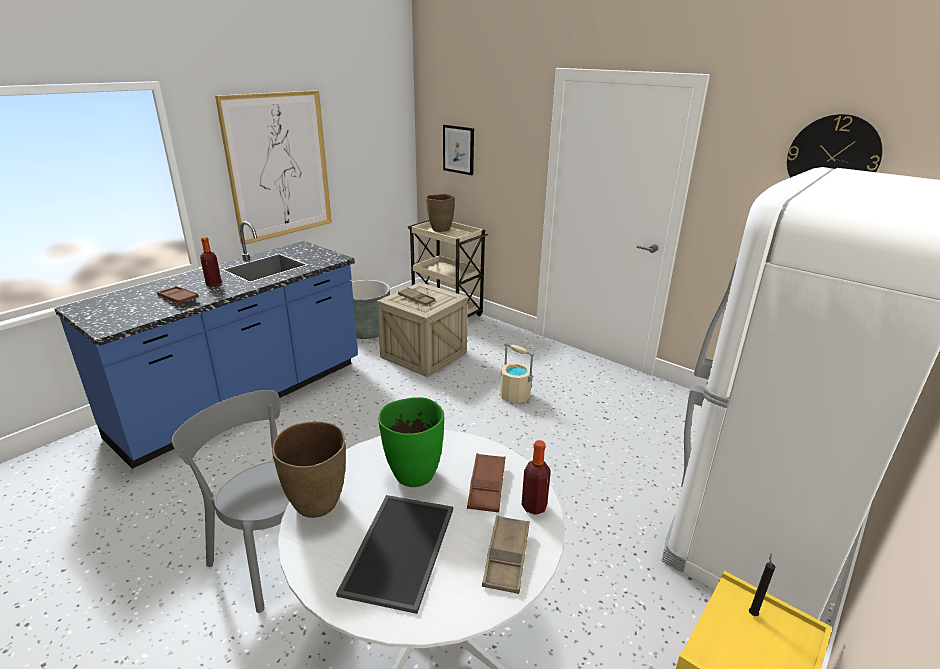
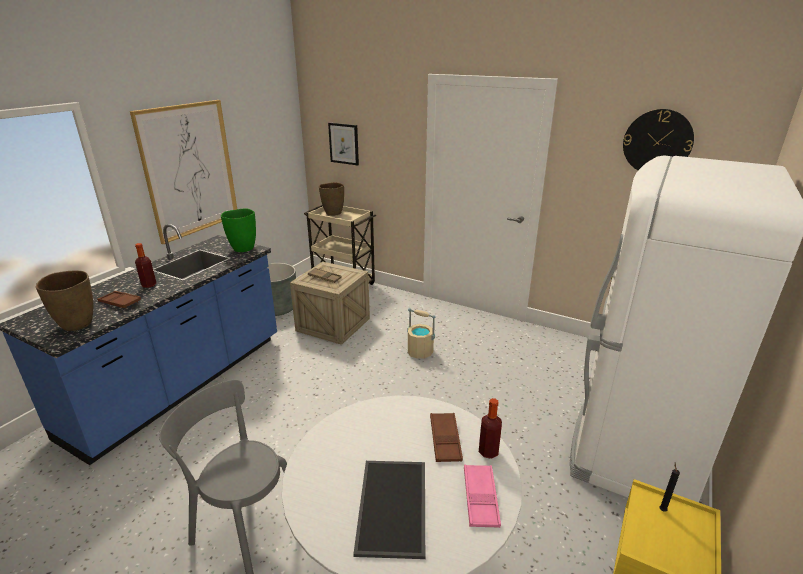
camera: 10 degrees left, 0 degrees up
(318, 504) = (309, 477): brown vase -> brown vase (78, 324)
(413, 474) = (381, 439): green vase -> green vase (243, 248)
(506, 557) = (480, 498): brown tray -> pink tray

